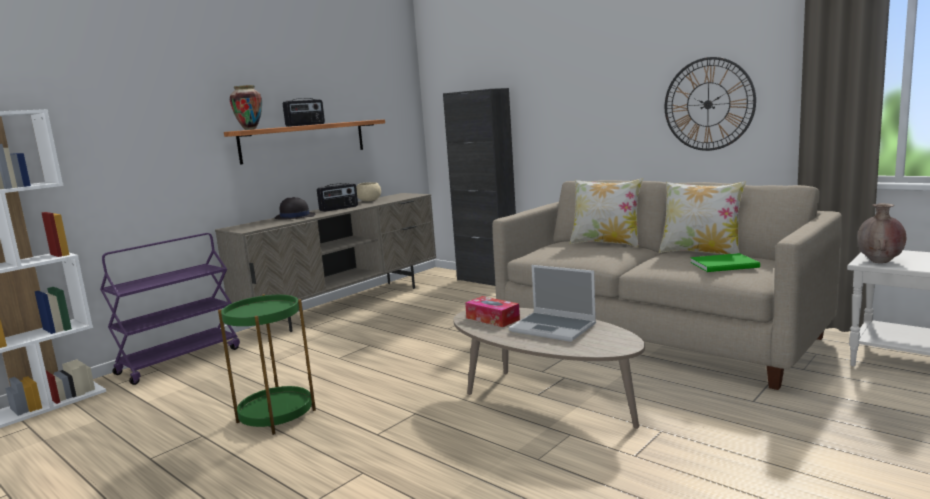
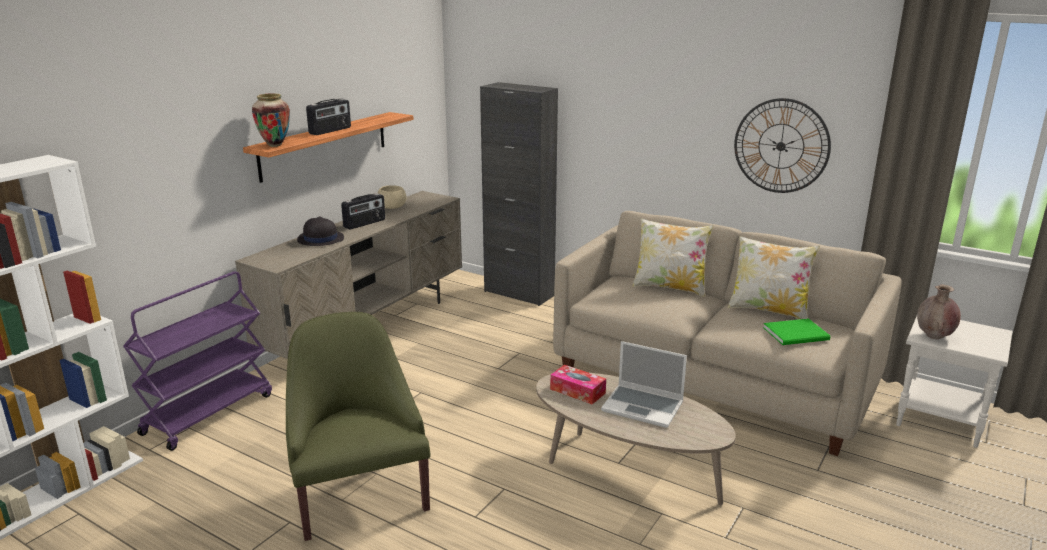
camera: 10 degrees left, 10 degrees up
(276, 416) = (359, 494): green side table -> green armchair

